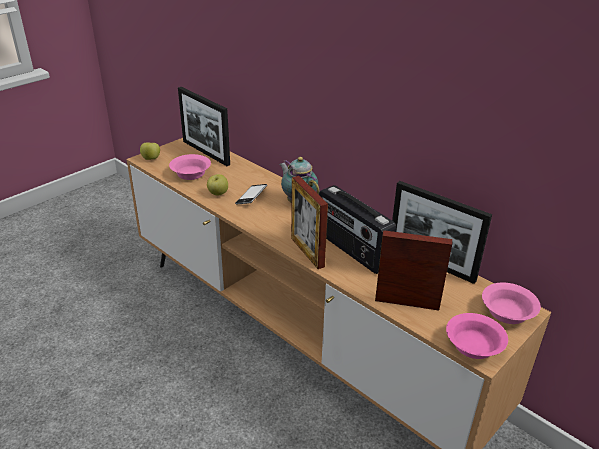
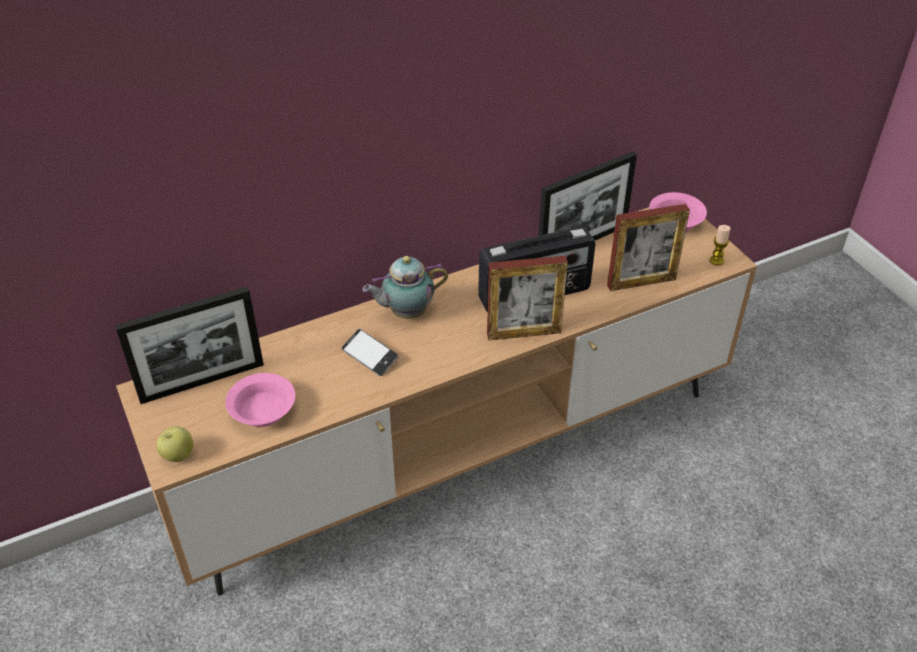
camera: 70 degrees left, 10 degrees up
(218, 194) = (342, 389): apple -> none
(407, 302) = (641, 282): picture frame -> picture frame turned 135 degrees counterclockwise
(474, 347) = (716, 260): pink bowl -> candle

